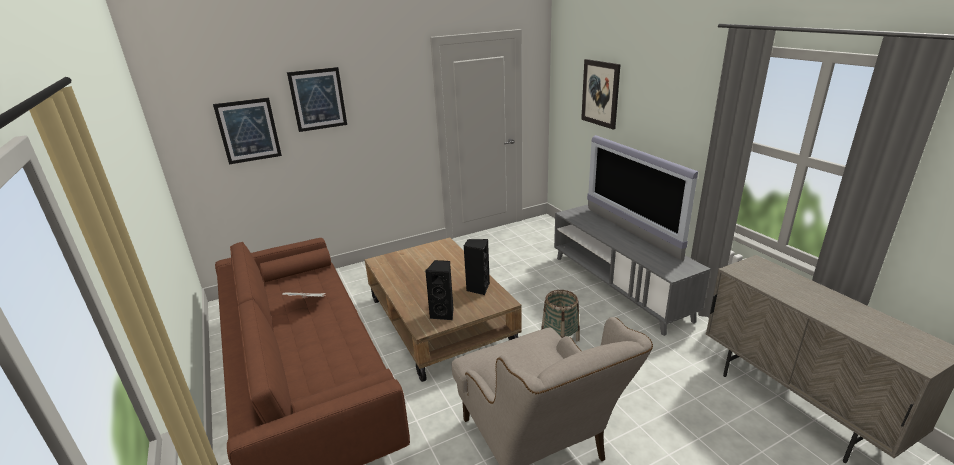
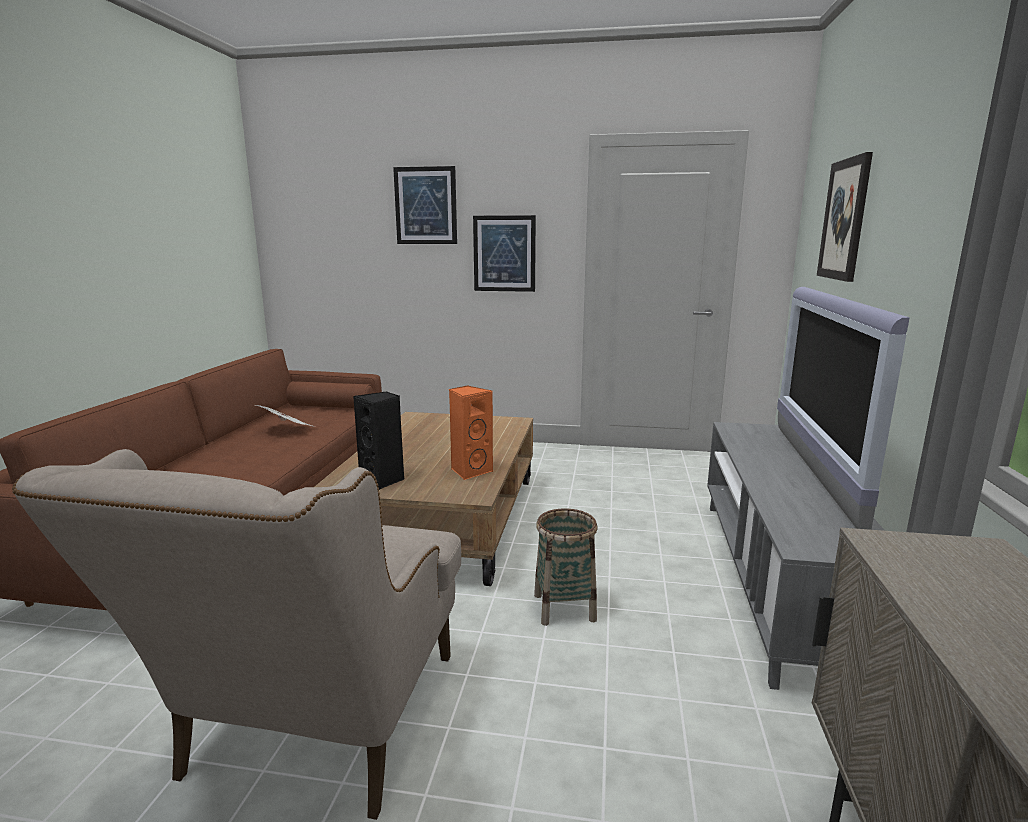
camera: 35 degrees right, 10 degrees down
(248, 130) = (344, 233): picture -> picture (504, 253)
(478, 288) = (470, 471): black speaker -> orange speaker

